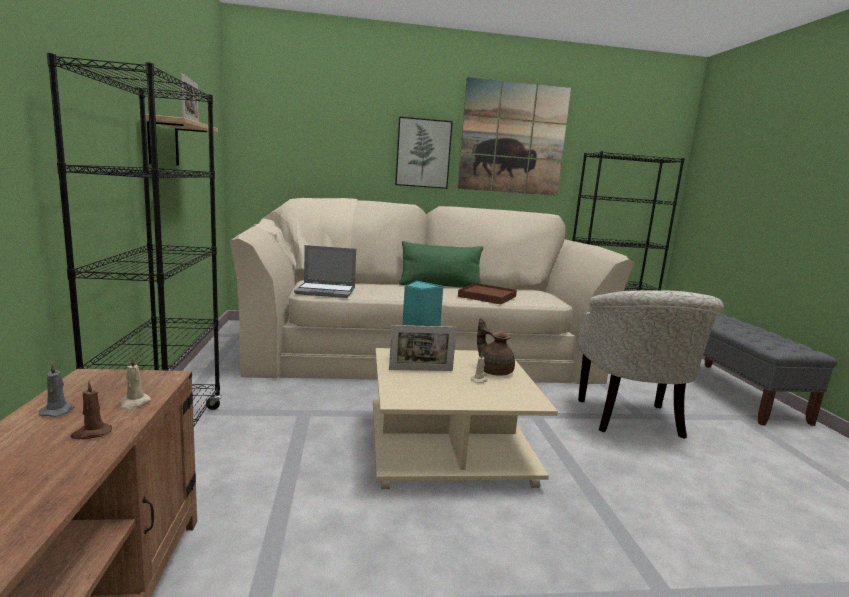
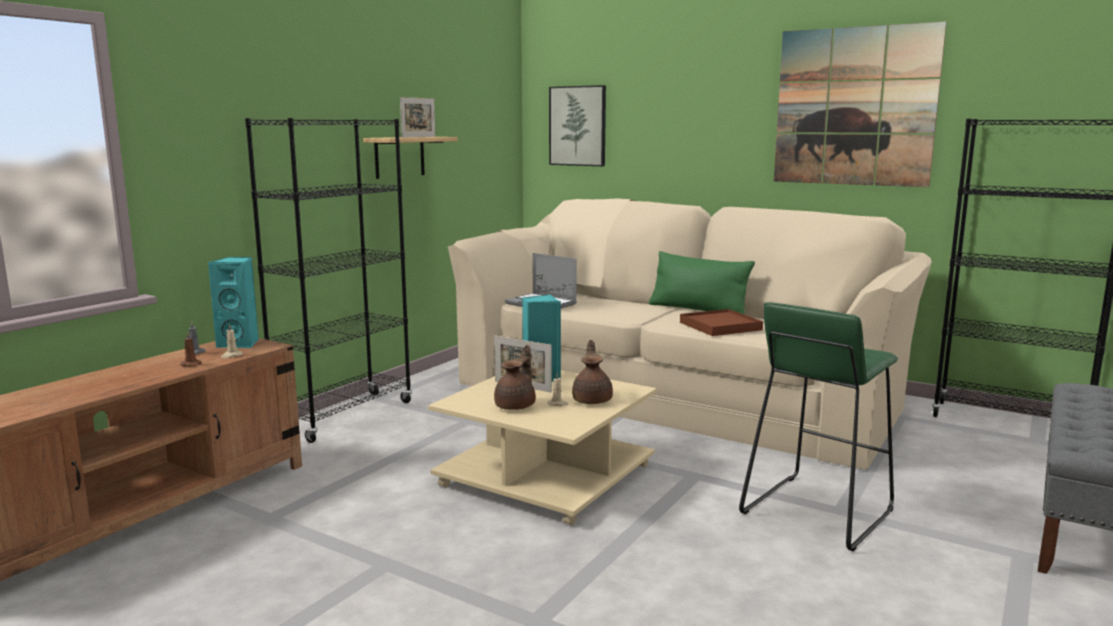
camera: 40 degrees right, 0 degrees up
(108, 382) = (240, 343): none -> turquoise speaker
(423, 153) = (728, 137): picture -> picture (578, 126)
(455, 390) = (516, 406): none -> brown teapot
(632, 420) = (816, 511): beige armchair -> green stool

